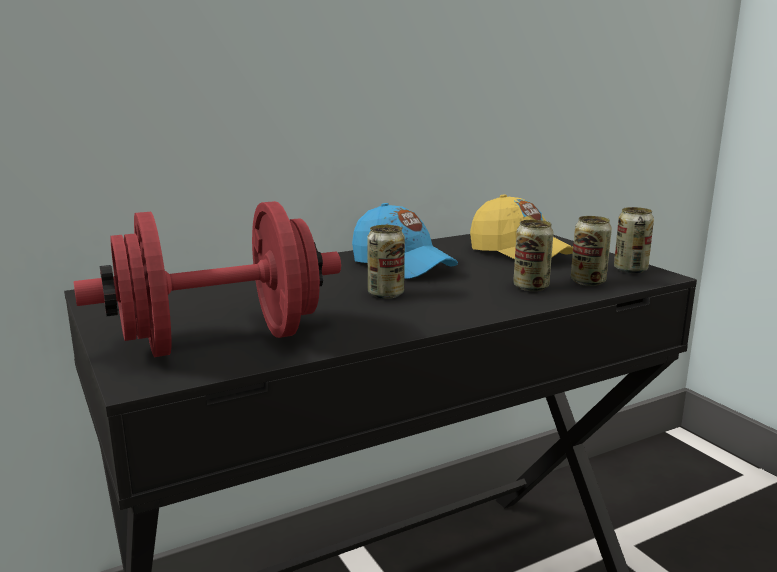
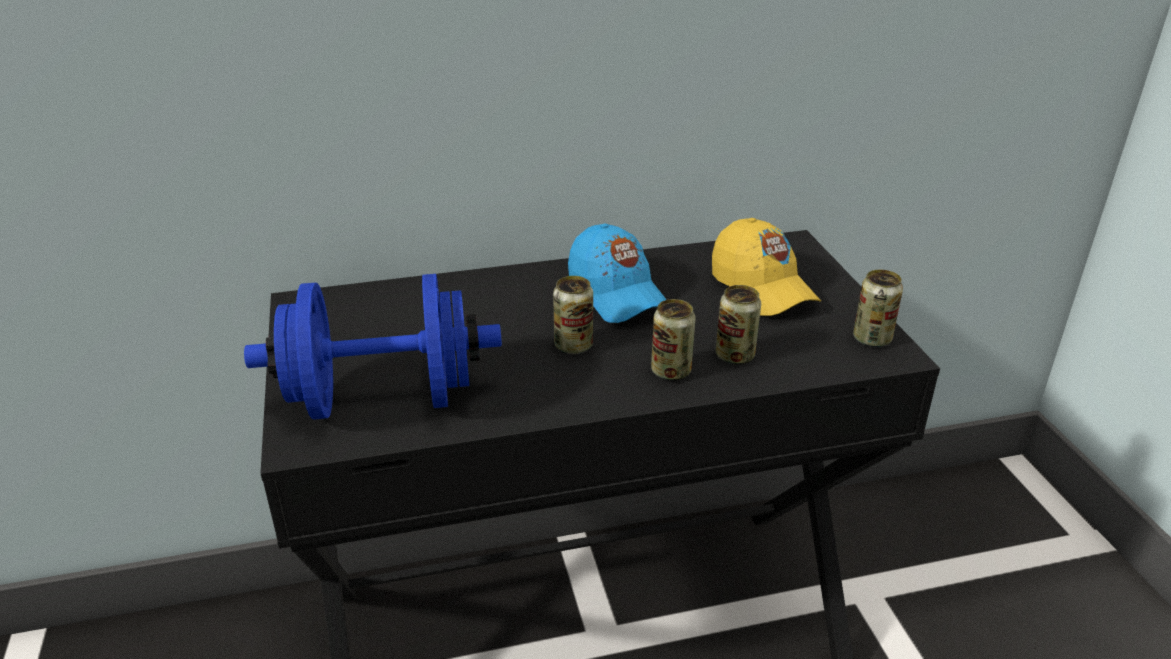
camera: 15 degrees right, 15 degrees up
(220, 341) = (383, 399): red dumbbell -> blue dumbbell
(588, 281) = (805, 355): can -> can (671, 371)

